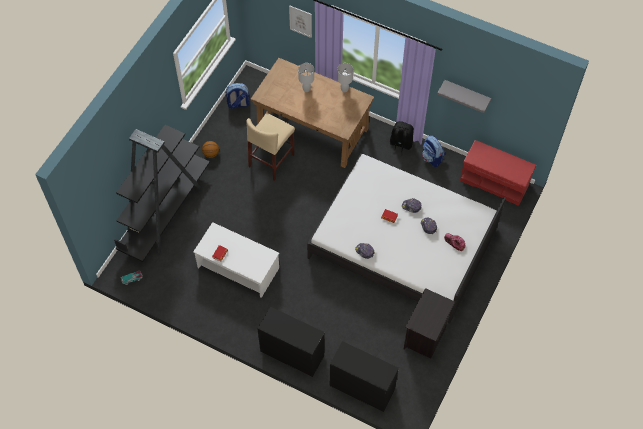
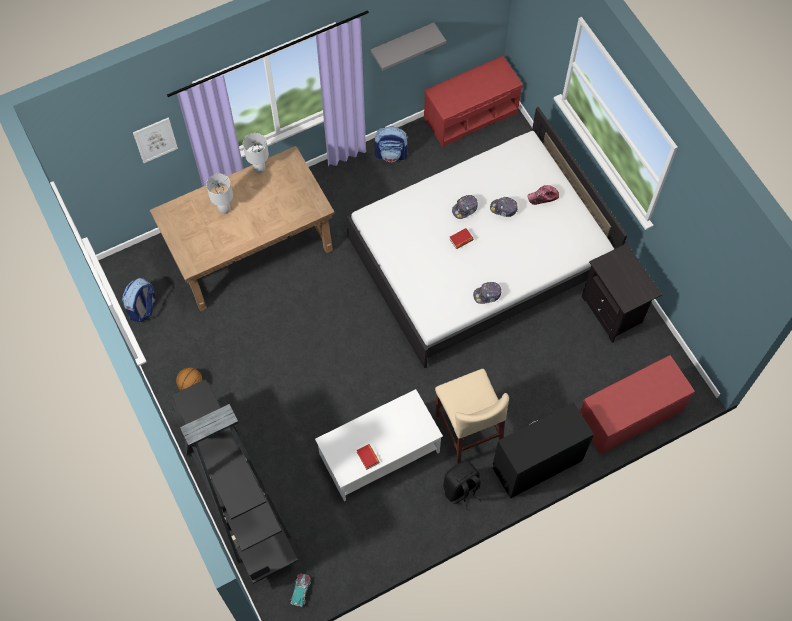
camera: 55 degrees left, 5 degrees up
(271, 160) = (257, 322): beige stool -> beige stool (468, 430)
(362, 386) = (629, 415): black dresser -> red bench
(400, 144) = (347, 172): black backpack -> black backpack (461, 489)

